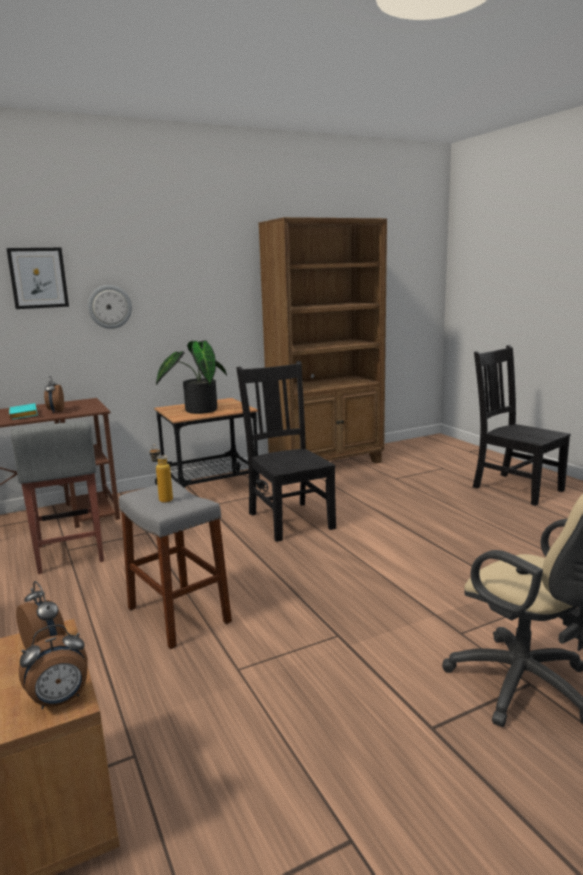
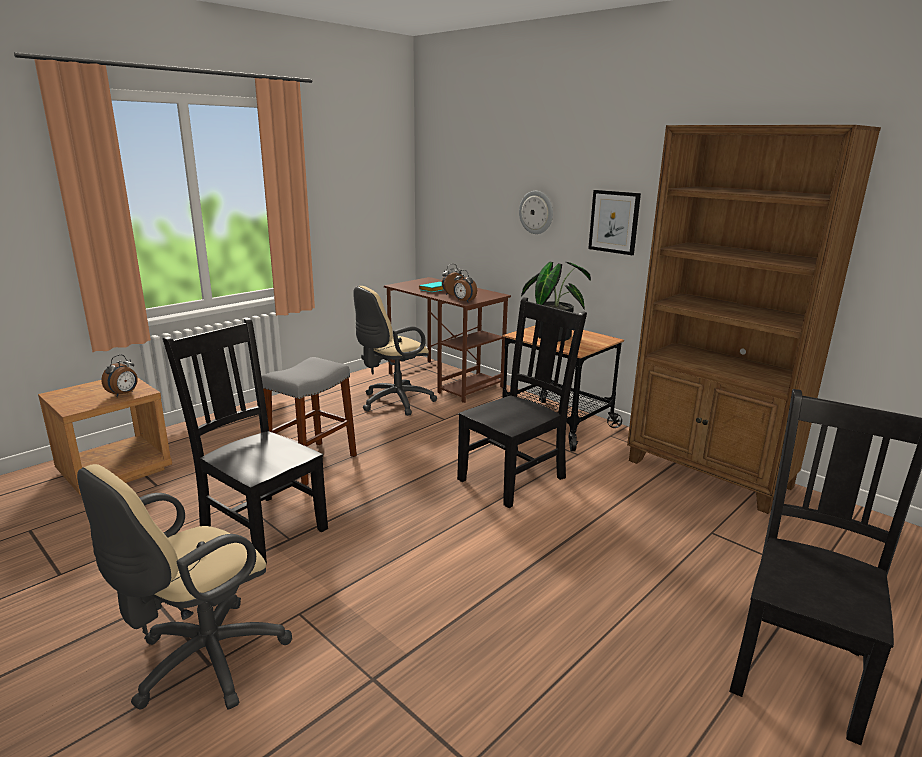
camera: 70 degrees right, 5 degrees up
(38, 278) = (491, 178): picture -> picture (614, 222)
(60, 701) = (75, 407): alarm clock -> alarm clock (463, 301)
(69, 554) = (393, 402): grey stool -> beige office chair
(162, 499) = (302, 368): bottle -> none
(306, 653) = (261, 527): none -> black chair

